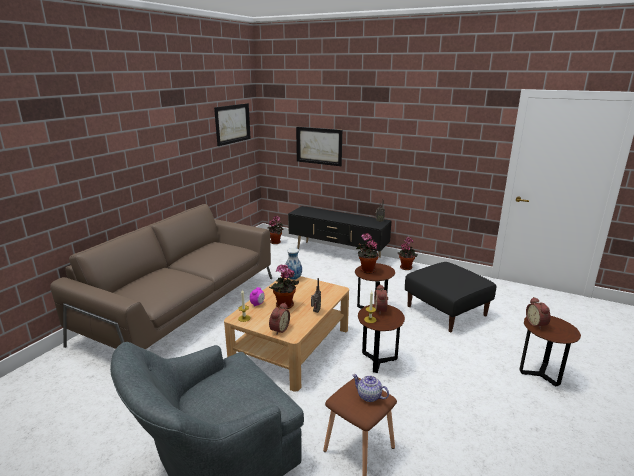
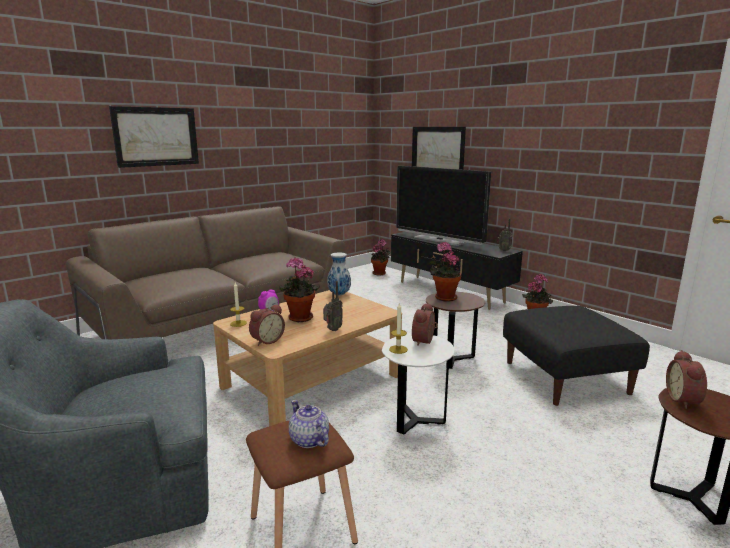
camera: 20 degrees right, 5 degrees down
(232, 124) = (335, 121): picture -> picture (156, 136)
(328, 216) = (439, 240): none -> television
(378, 362) = (415, 421): brown side table -> white side table

